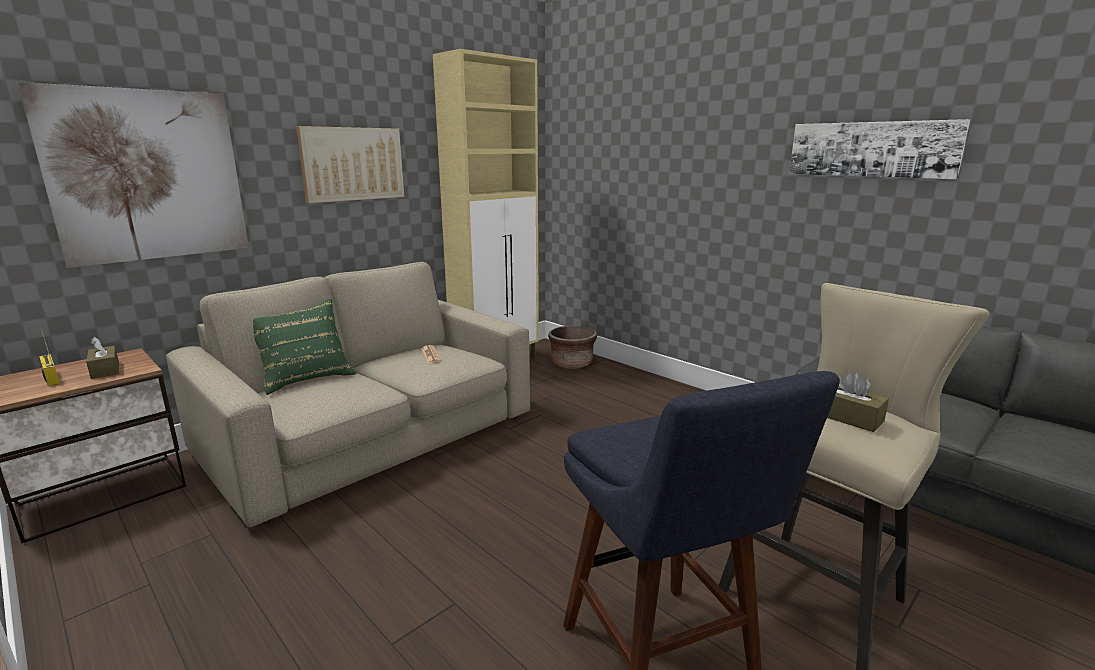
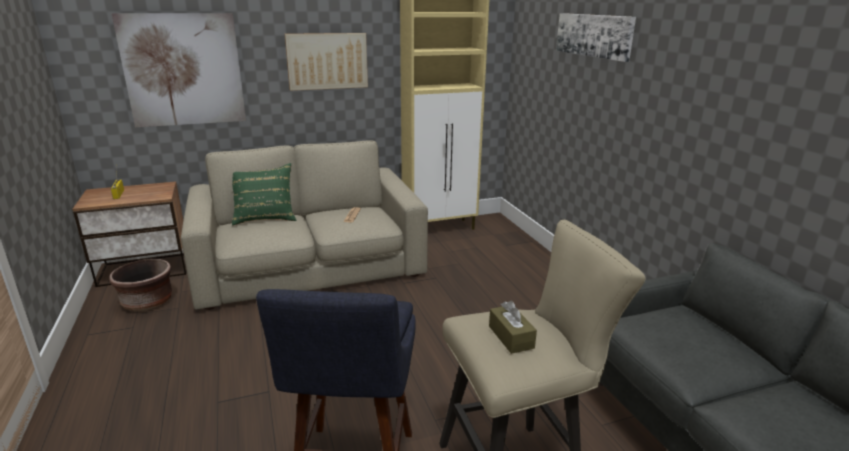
camera: 25 degrees right, 5 degrees up
(105, 370) = (146, 193): brown tissue box -> none
(572, 363) = (501, 239): brown planter -> brown planter (147, 302)
(871, 149) = (739, 84): picture -> picture (594, 35)

